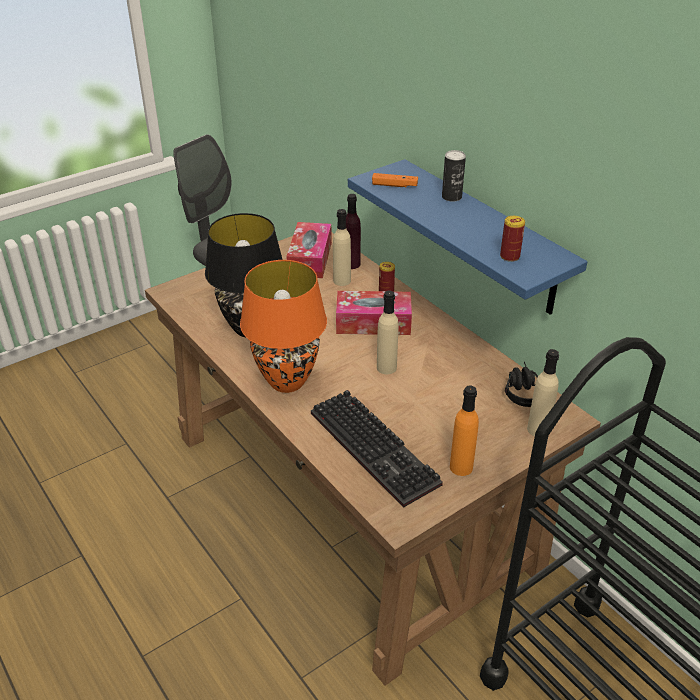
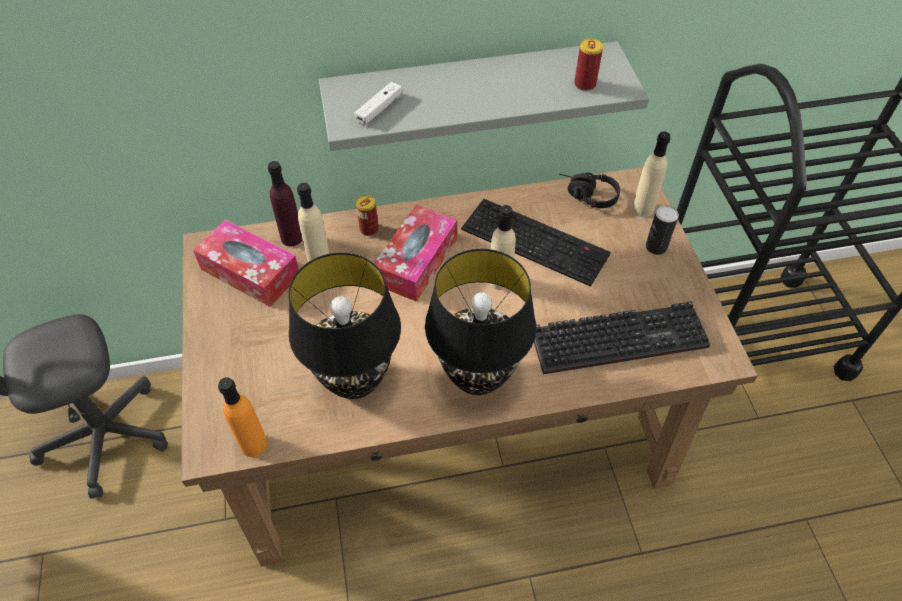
camera: 65 degrees left, 15 degrees up
(287, 382) = (478, 378): orange table lamp -> black table lamp
(394, 185) = (379, 109): orange game controller -> white game controller
(443, 376) = (537, 241): none -> keyboard
(451, 197) = (438, 76): can -> can (656, 247)
(461, 467) = (671, 283): orange bottle -> orange bottle (253, 444)
(483, 237) = (470, 94): blue shelf -> grey shelf

